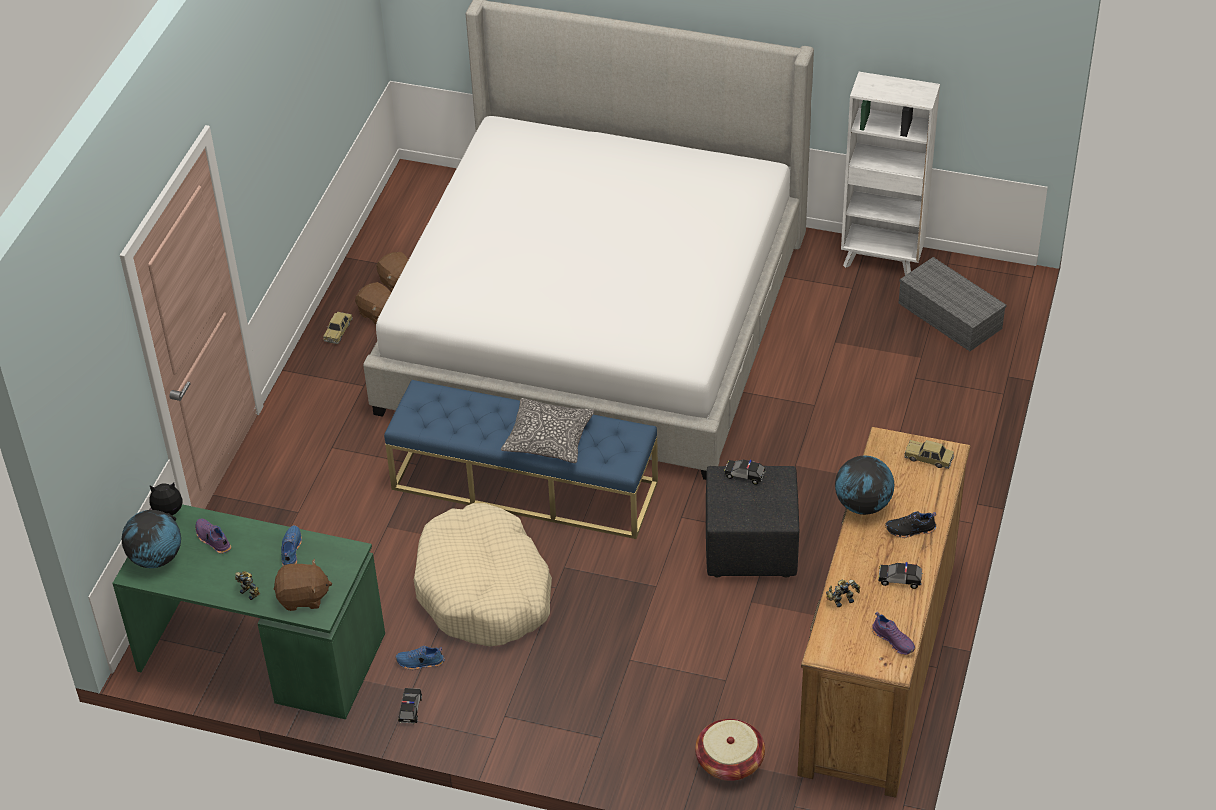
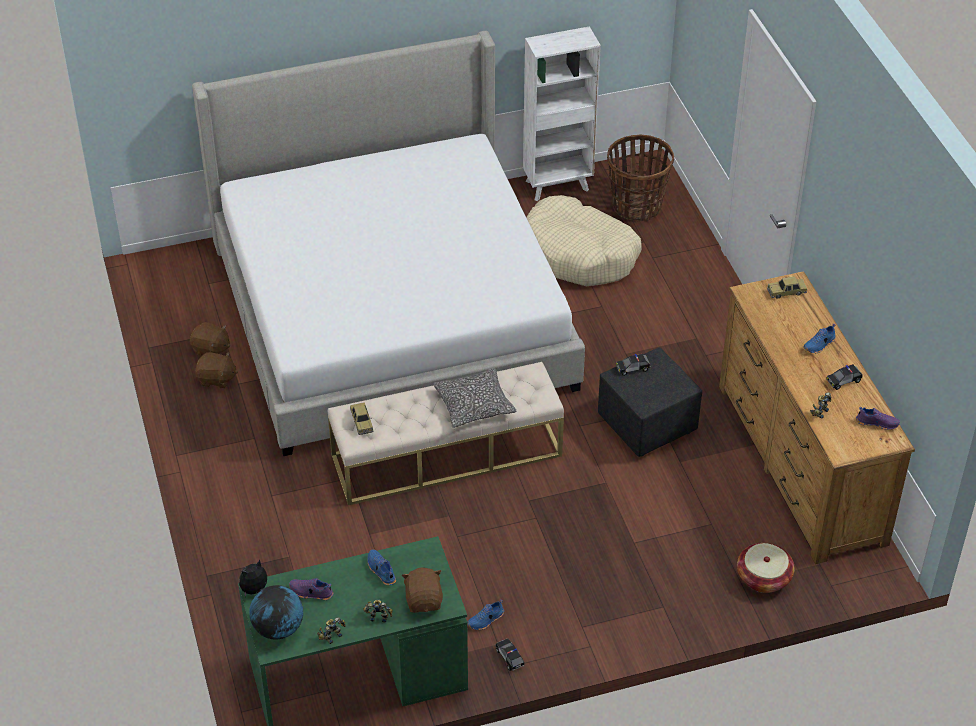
camera: 35 degrees left, 0 degrees up
(194, 588) = (331, 636): none -> toy robot
(303, 597) = (424, 600): brown plush toy -> brown plush toy turned 60 degrees counterclockwise
(338, 331) = (195, 406): toy car -> toy car (361, 421)
(484, 590) = (486, 545): beige dog bed -> beige dog bed (579, 254)
(525, 485) = (447, 455): blue bench -> beige bench
(863, 505) = (774, 342): globe -> none
(910, 530) = (819, 345): black shoe -> blue shoe
(948, 315) = (636, 206): grey storage box -> basket

